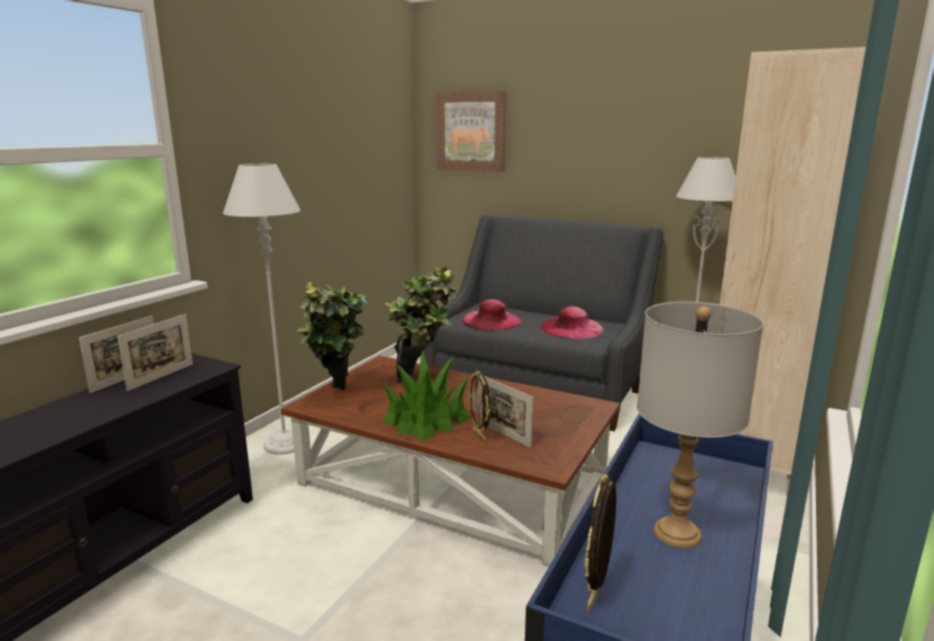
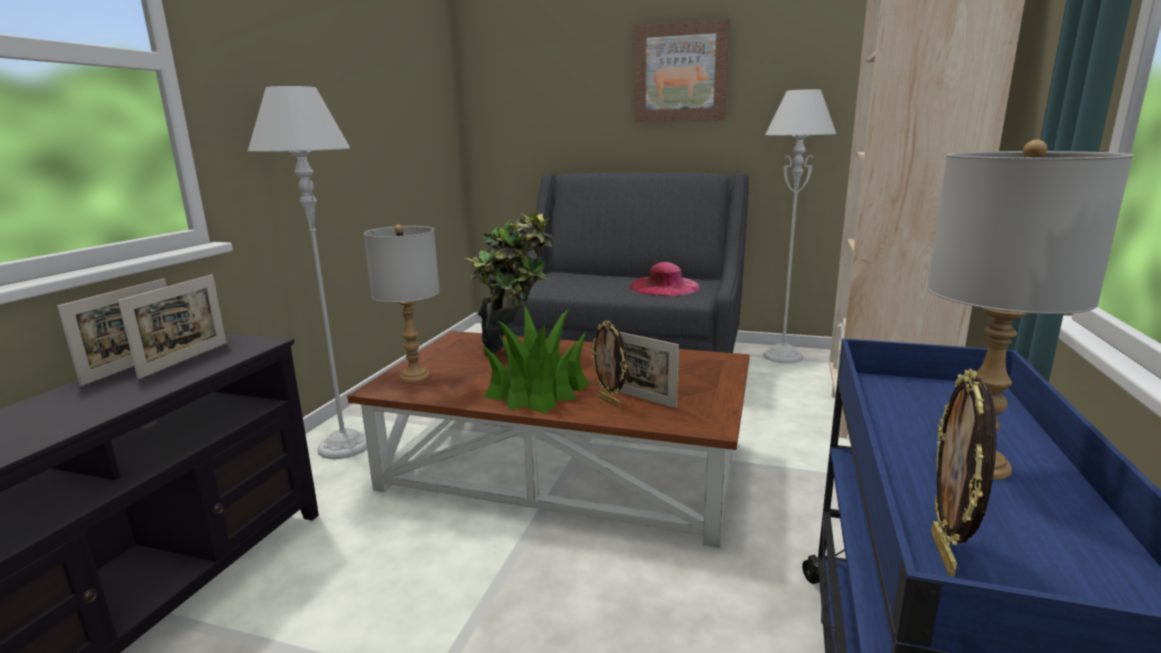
camera: 10 degrees left, 0 degrees up
(335, 396) = (414, 376): potted plant -> grey table lamp
(471, 131) = (525, 79): picture -> picture (680, 73)
(491, 320) = (572, 286): pink hat -> none

